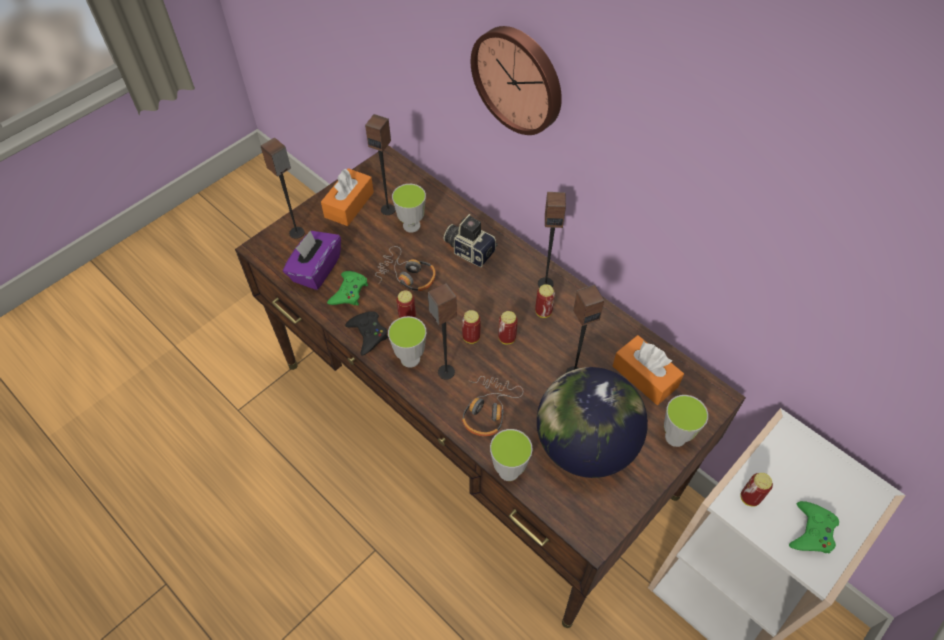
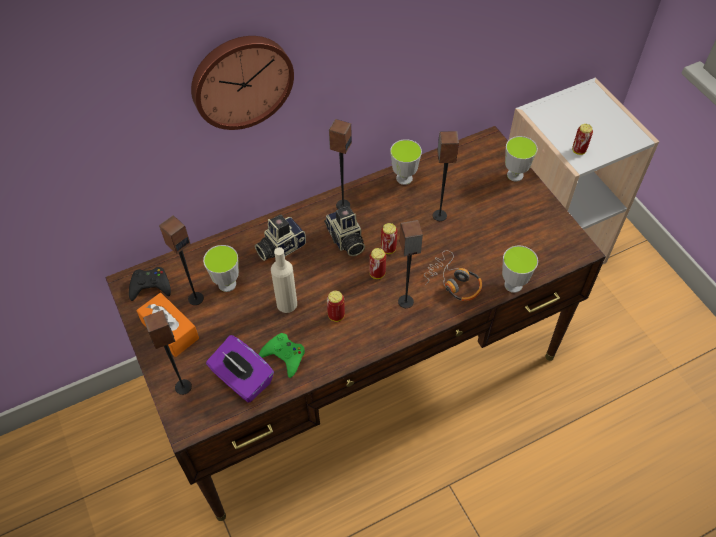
camera: 70 degrees left, 0 degrees up
(368, 334) = (341, 351): black game controller -> black game controller (150, 286)
(406, 276) = (287, 304): headphones -> beige bottle
(410, 359) = (381, 325): cup -> cup (404, 178)
(501, 299) = (345, 240): none -> camera
(543, 312) = (372, 216): can -> none
(584, 446) = (506, 230): globe -> none
(645, 376) = (458, 174): orange tissue box -> none
(812, 531) = (610, 130): green game controller -> none

